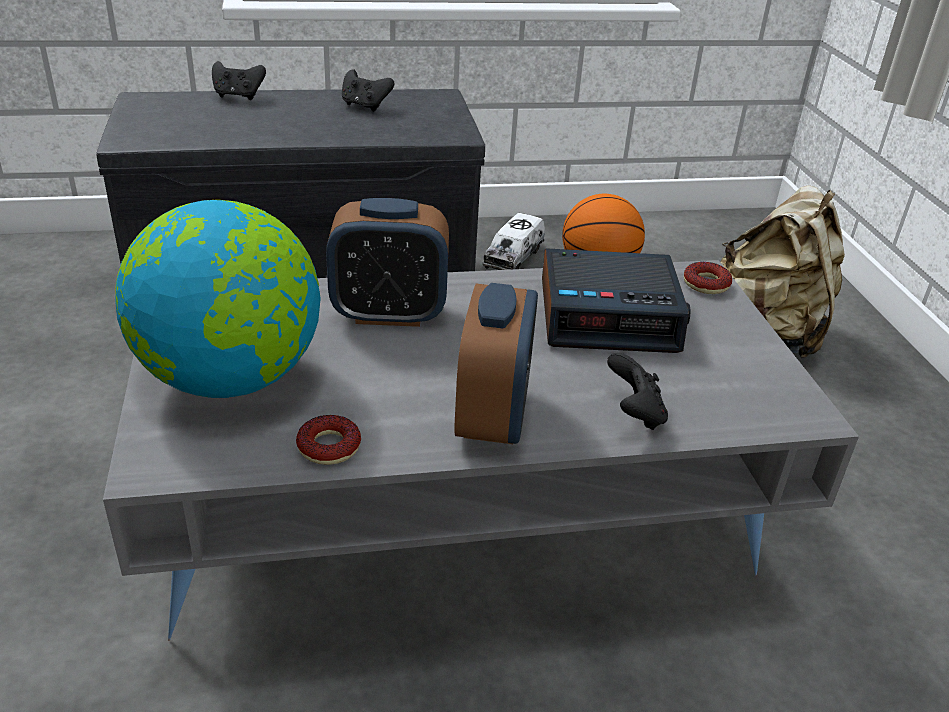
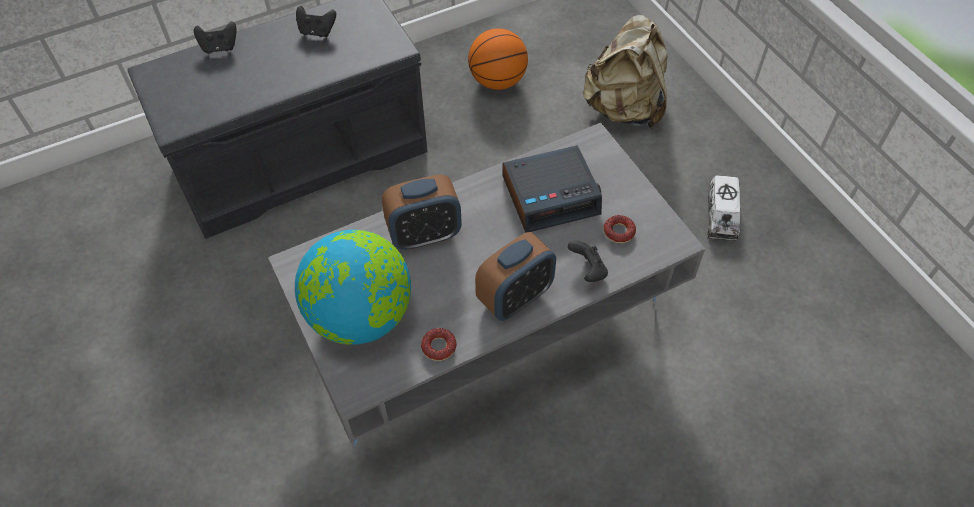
camera: 15 degrees left, 20 degrees up
(493, 417) = (515, 298): alarm clock -> alarm clock turned 60 degrees clockwise
(513, 257) = (435, 85): toy truck -> toy truck (721, 216)
(706, 284) = (599, 148): donut -> donut (619, 232)

